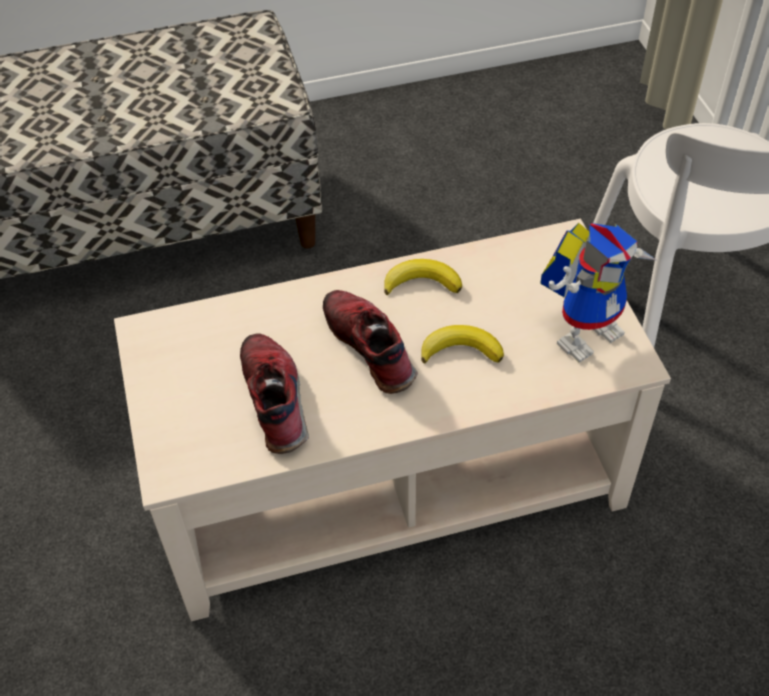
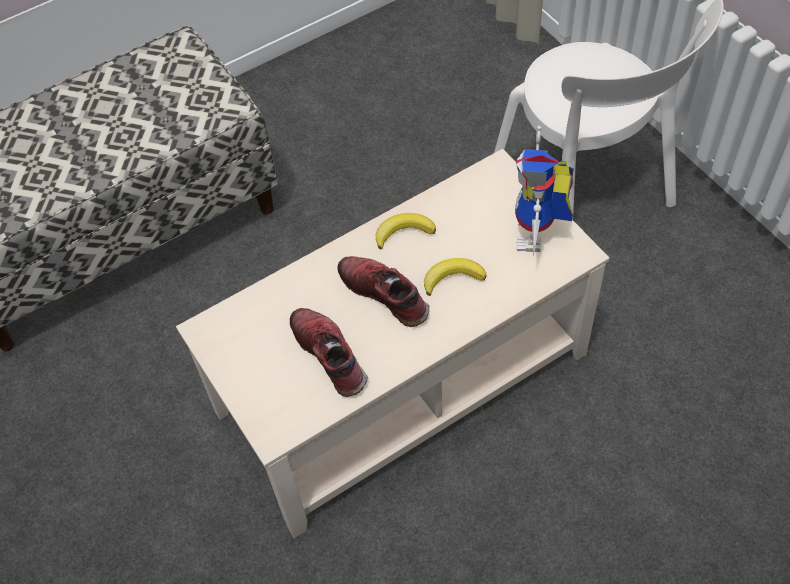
camera: 15 degrees left, 5 degrees up
(587, 330) = (538, 237): toy robot -> toy robot turned 150 degrees clockwise

